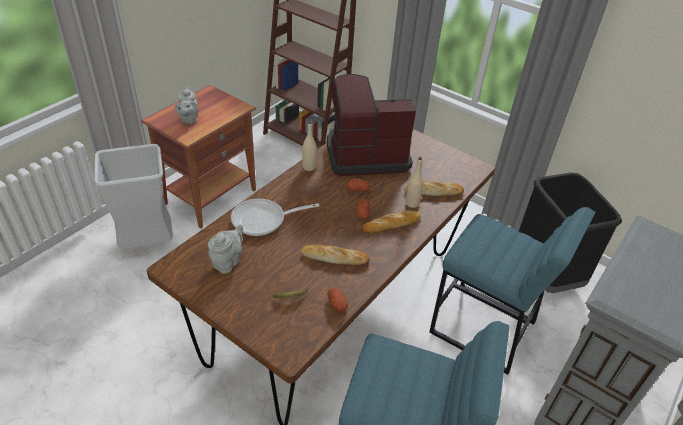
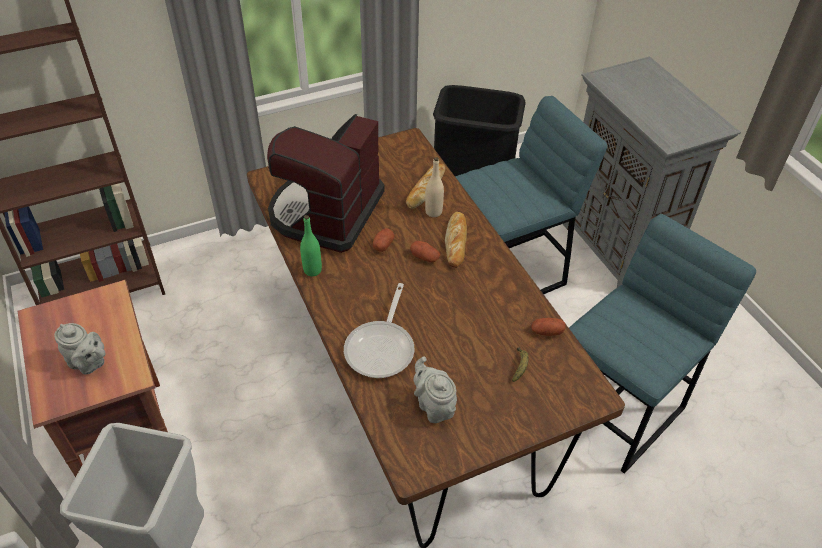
camera: 60 degrees left, 5 degrees up
(309, 167) = (312, 270): beige bottle -> green bottle
(334, 257) = (480, 307): bread -> none

